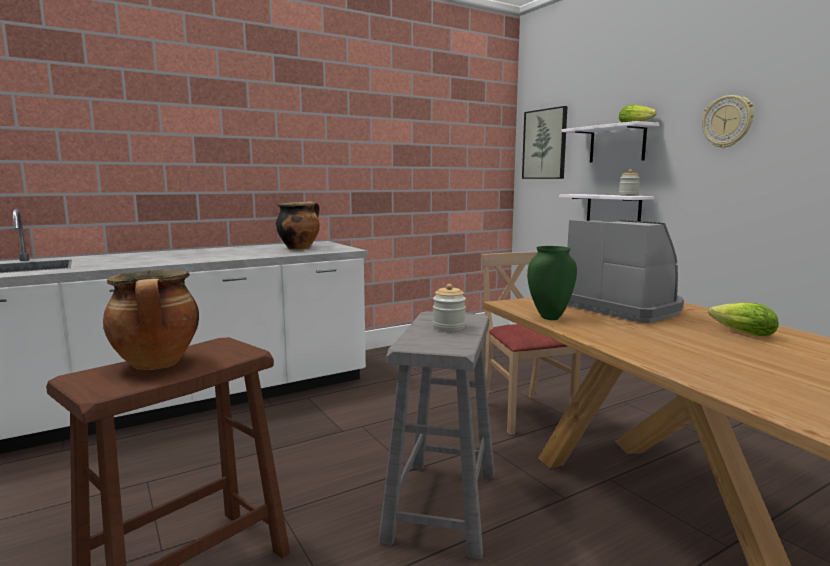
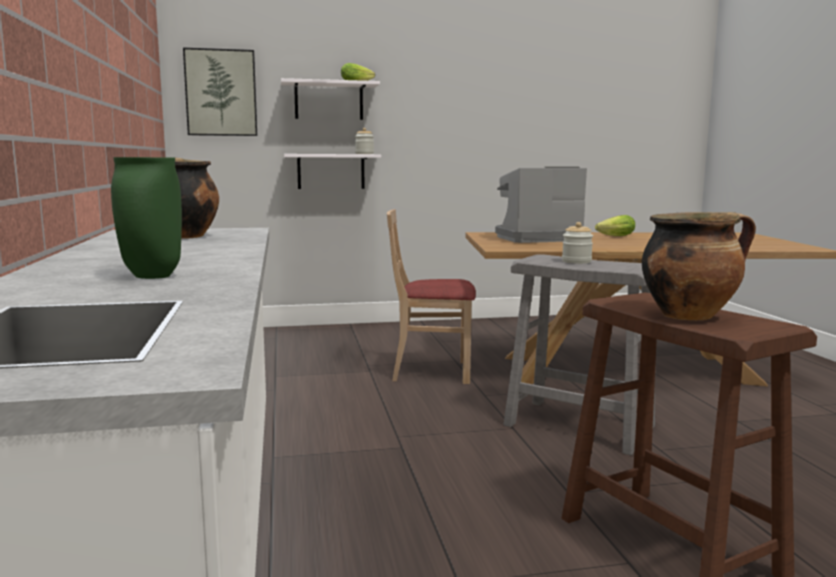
camera: 70 degrees left, 0 degrees up
(549, 317) = (557, 248): green vase -> green vase (151, 276)
(727, 122) = (438, 91): wall clock -> none

